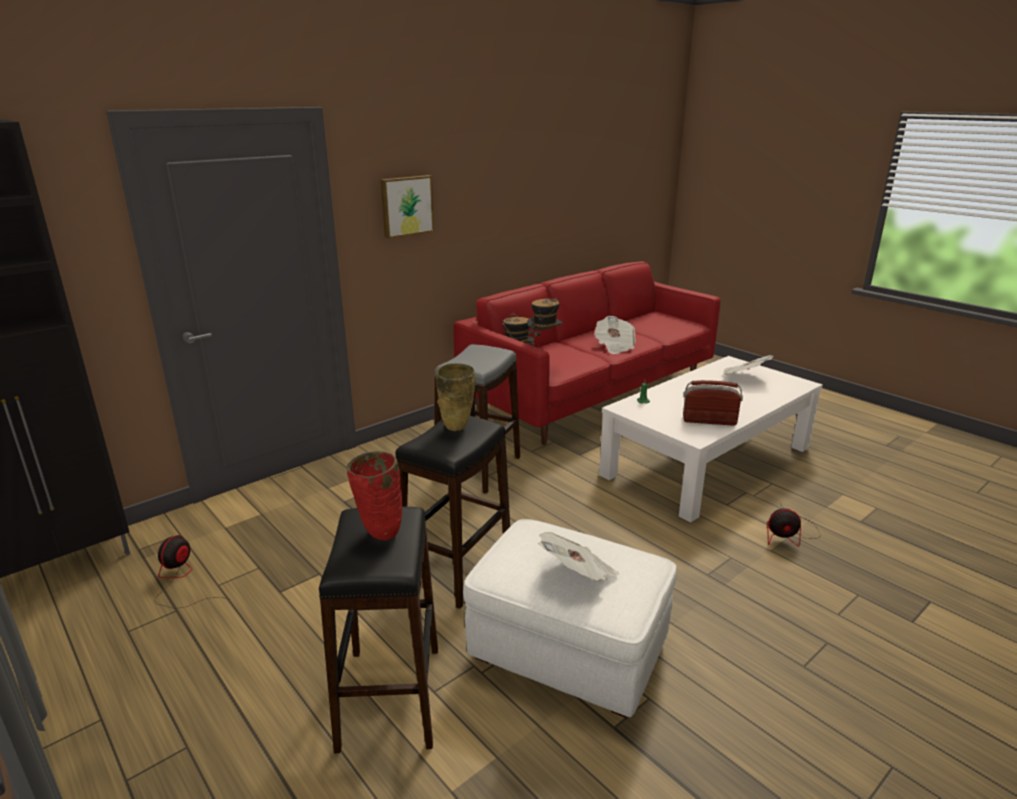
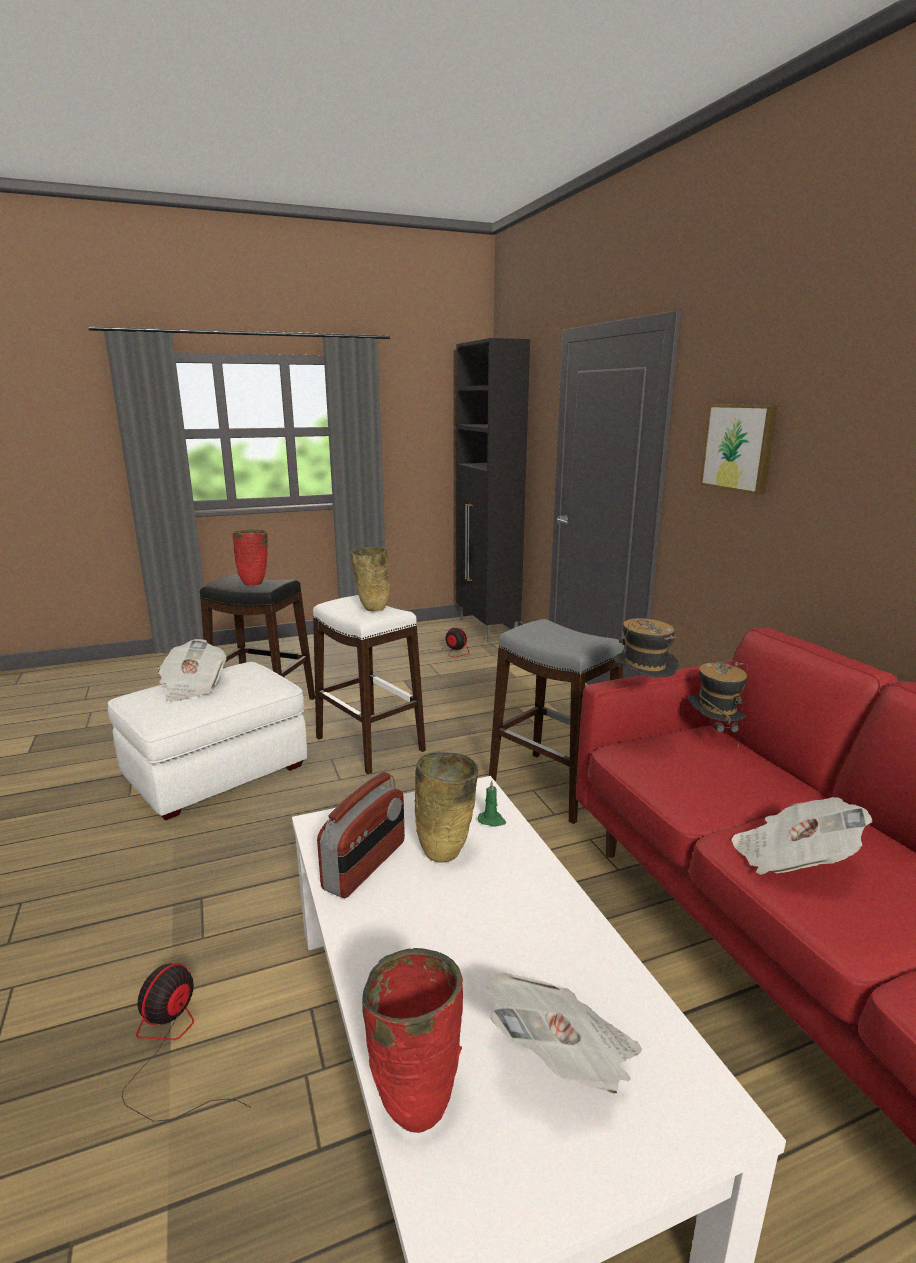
camera: 110 degrees right, 5 degrees down
(456, 567) = (370, 744): black stool -> white stool
(678, 406) = (446, 853): none -> beige vase
(785, 392) = (417, 1101): none -> red vase

